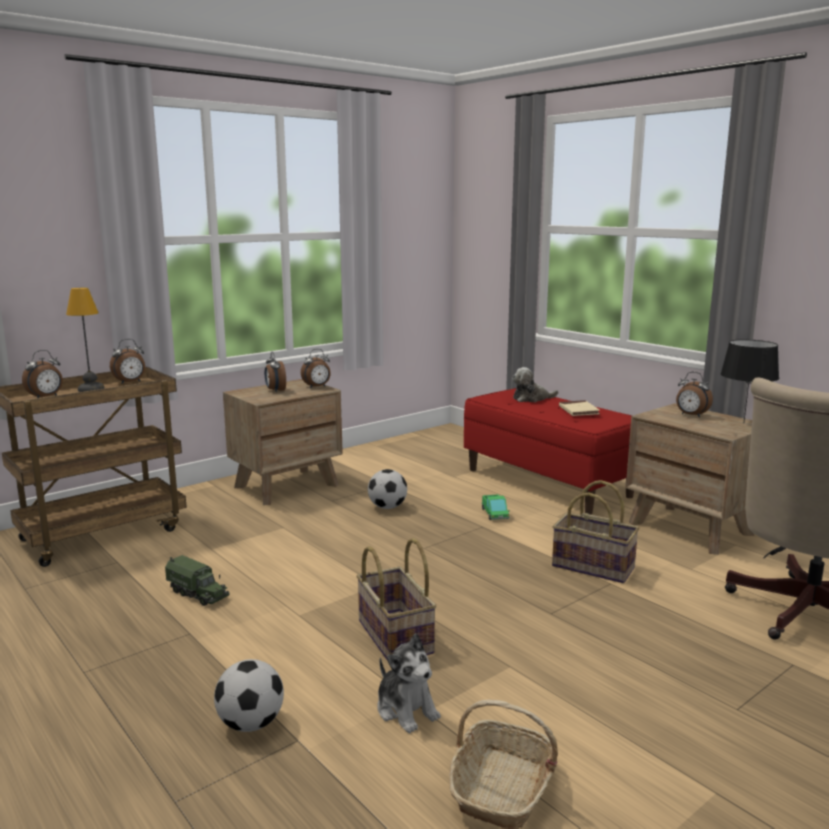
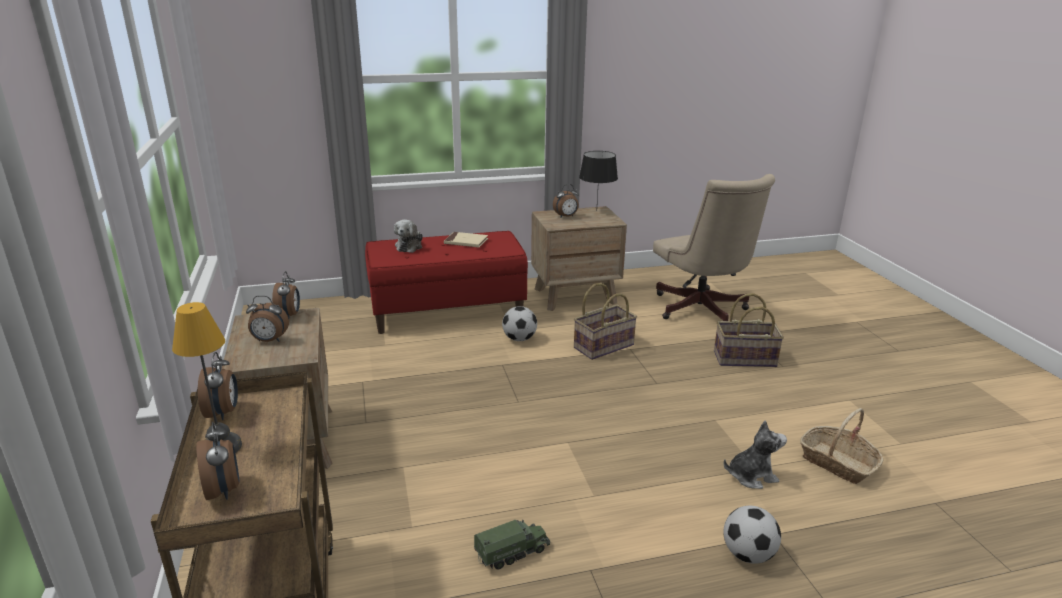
camera: 65 degrees left, 10 degrees up
(387, 507) = (417, 396): football -> football (519, 339)
(393, 637) = (654, 456): basket -> basket (744, 359)
(495, 514) = (484, 352): toy truck -> none

